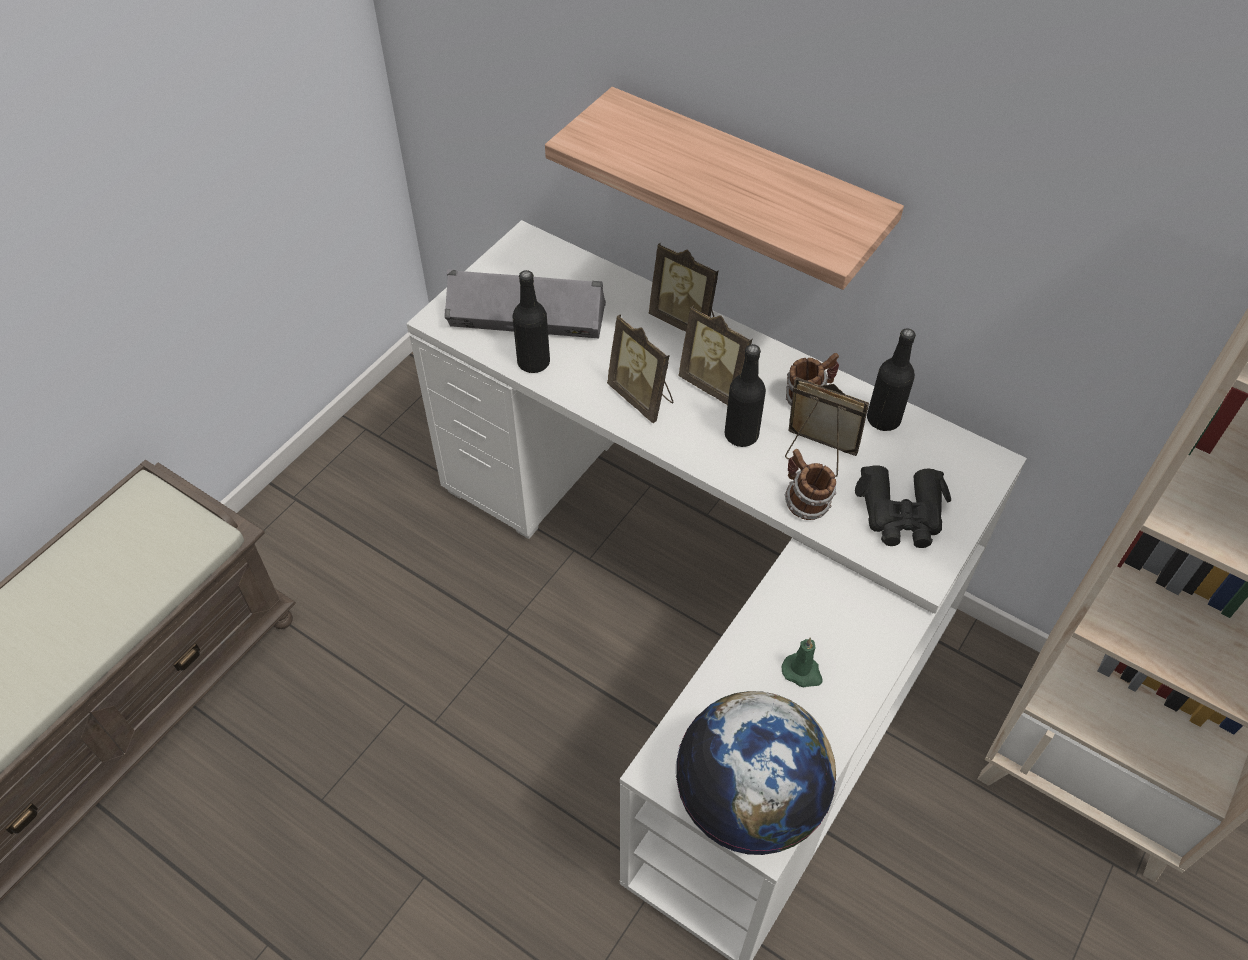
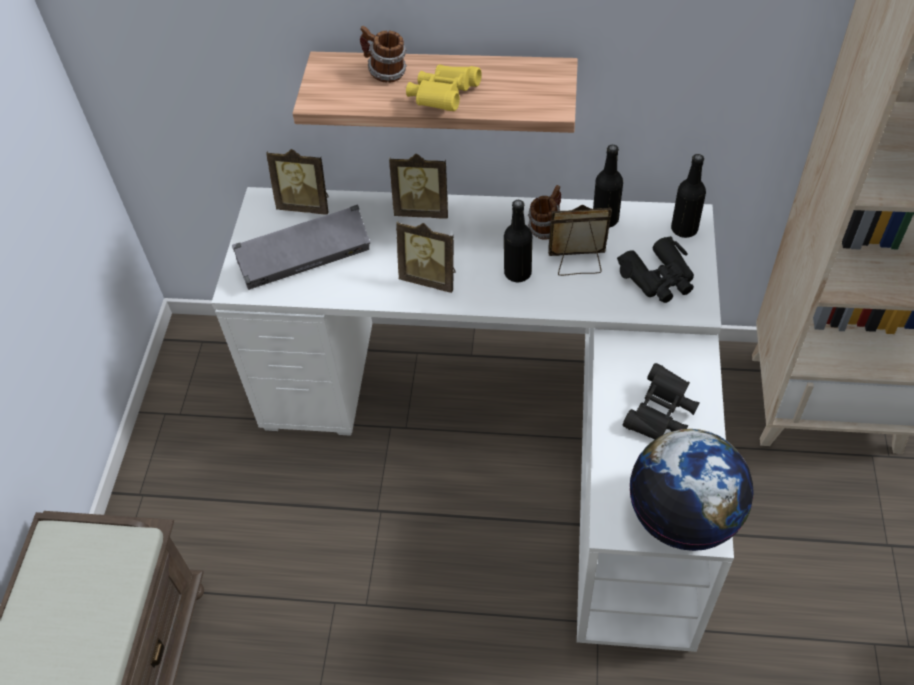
camera: 25 degrees left, 0 degrees up
(533, 362) = (332, 288): black bottle -> black bottle (684, 229)
(715, 191) = (443, 98): none -> yellow binoculars
(716, 385) = (476, 246): picture frame -> picture frame (306, 205)
(802, 672) = (661, 415): green candle -> black binoculars
(804, 502) = (591, 300): mug -> mug (385, 73)

